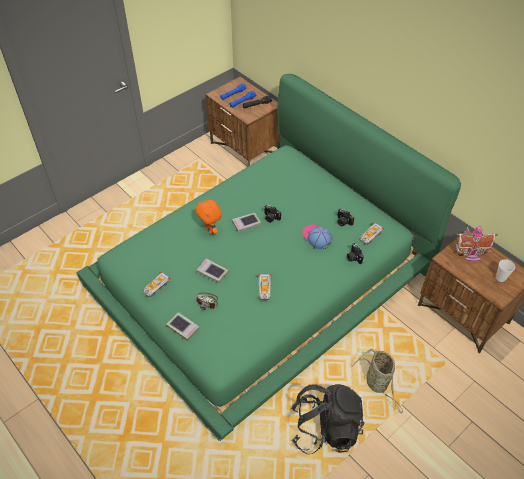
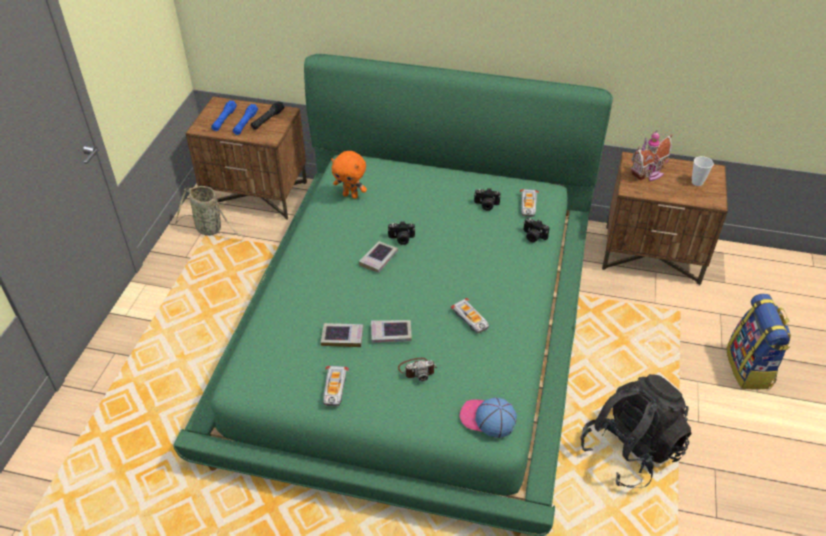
camera: 35 degrees left, 5 degrees down
(183, 327) = (416, 416): book -> book (342, 337)
(210, 230) = (341, 288): orange plush toy -> orange plush toy (351, 195)
(316, 237) = (474, 235): cap -> cap (487, 419)
(378, 384) = (638, 371): basket -> basket (211, 229)
(458, 428) = (749, 368): none -> backpack

